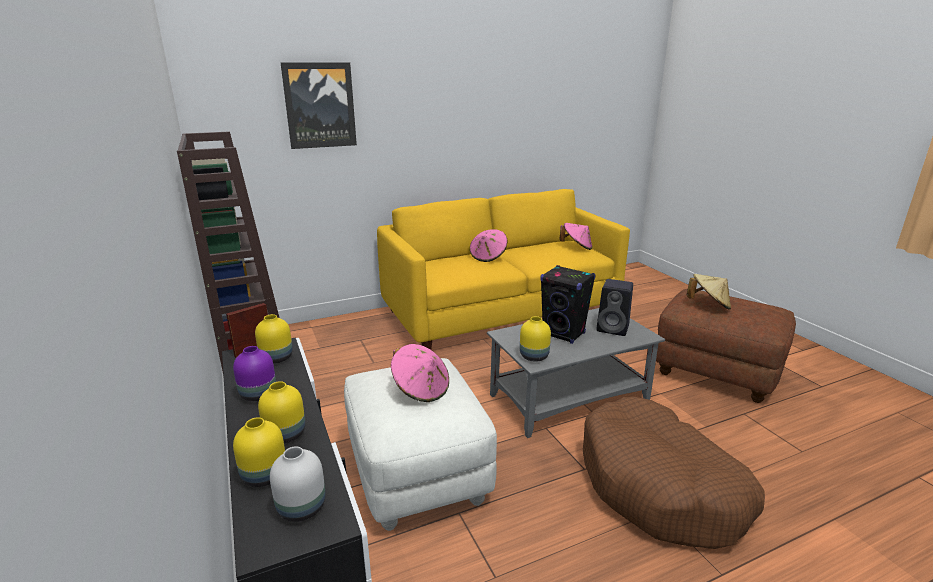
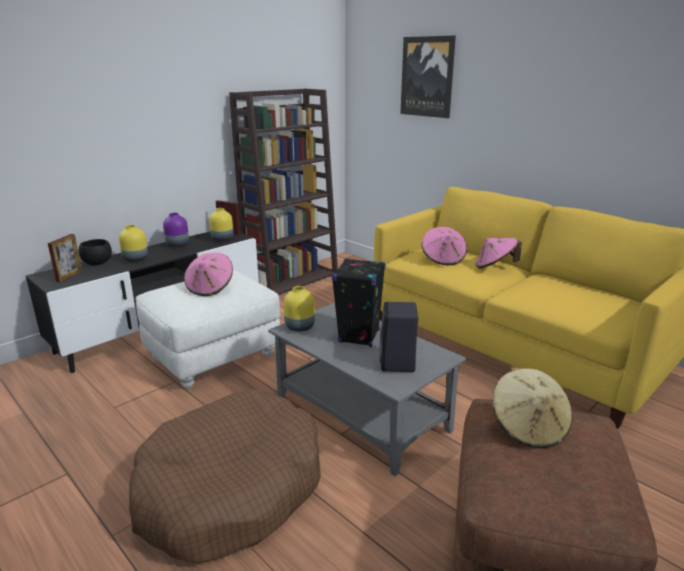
camera: 70 degrees right, 0 degrees up
(265, 476) = (97, 264): yellow vase -> black bowl
(300, 508) = (69, 276): white vase -> picture frame
(576, 247) = (615, 308): pink hat -> pink hat (443, 259)

